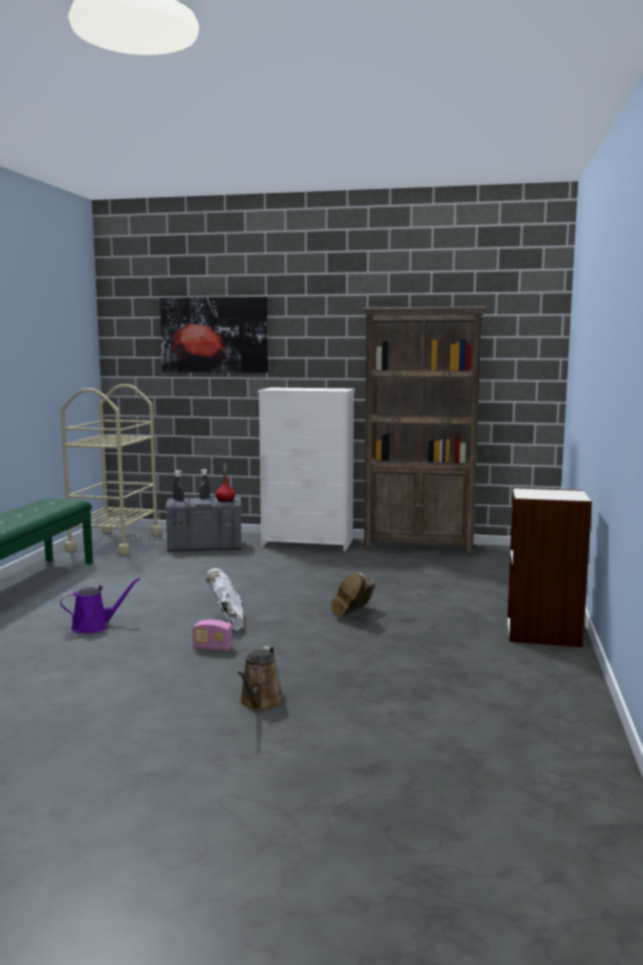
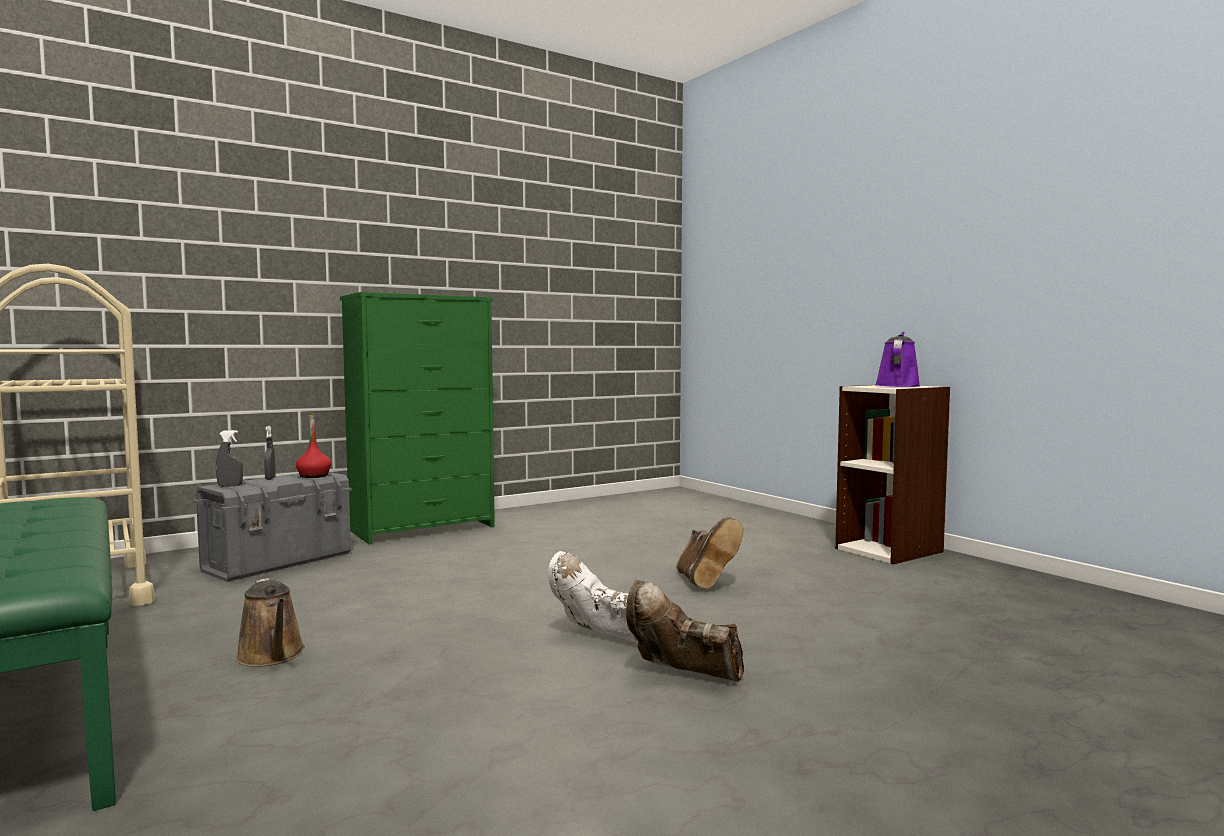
camera: 45 degrees left, 5 degrees down
(94, 626) = (407, 723): purple watering can -> purple watering can (897, 386)
(212, 648) = (682, 677): radio -> brown boot
(214, 335) = (233, 206): picture -> none
(260, 702) = (937, 715): brown watering can -> brown watering can (272, 656)
(308, 543) = (424, 528): white dresser -> green dresser
(420, 547) = (562, 508): brown bookcase -> none

